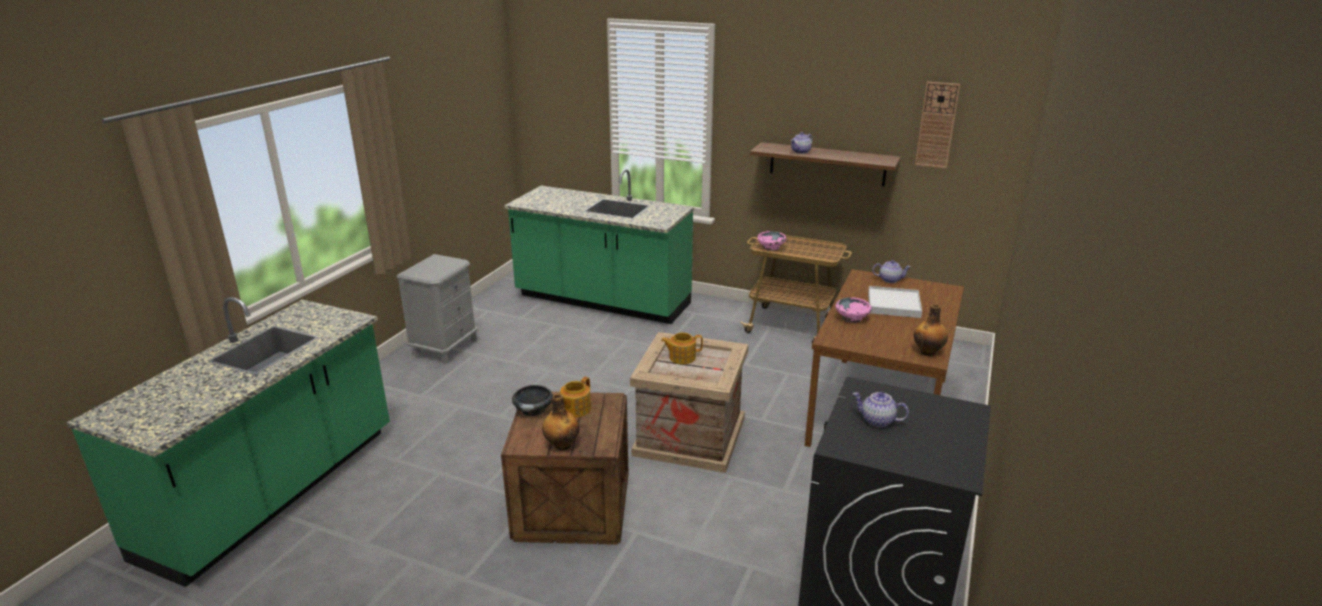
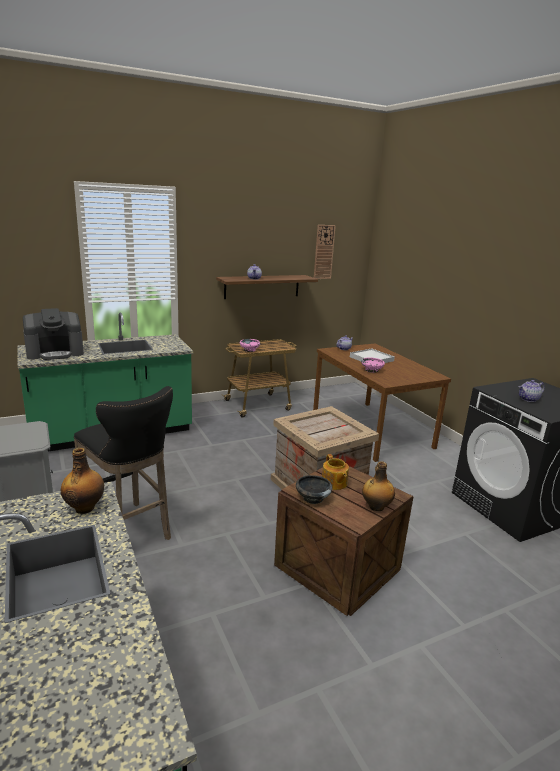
camera: 50 degrees left, 5 degrees down
(484, 388) = (130, 533): none -> black stool
(551, 200) = (55, 353): none -> coffee machine
(681, 357) = (314, 427): teapot -> none
(928, 352) = (430, 374): bottle -> bottle (85, 507)

